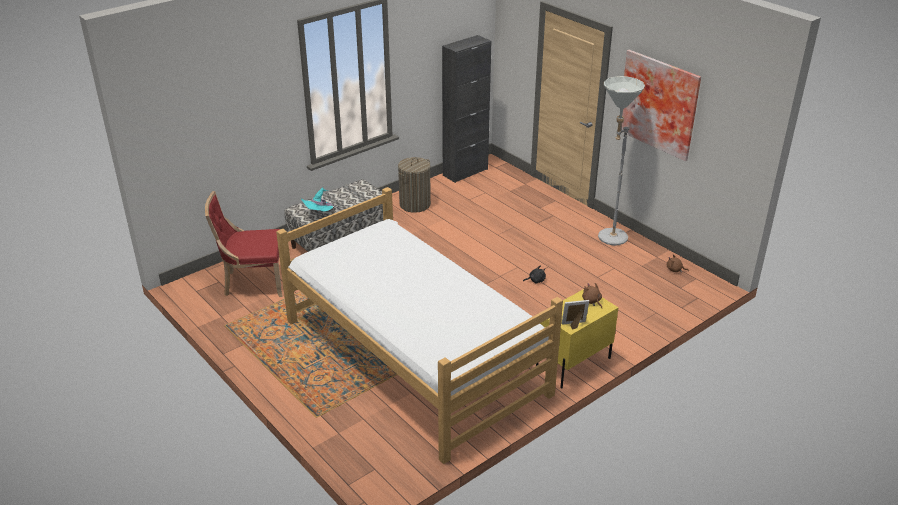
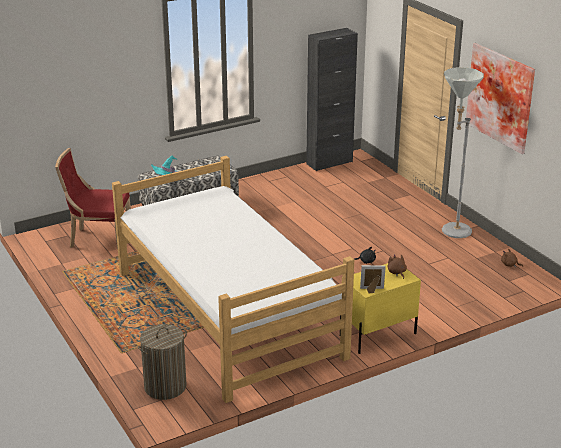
camera: 10 degrees right, 5 degrees down
(415, 204) = (271, 187): laundry basket -> laundry basket (165, 387)

